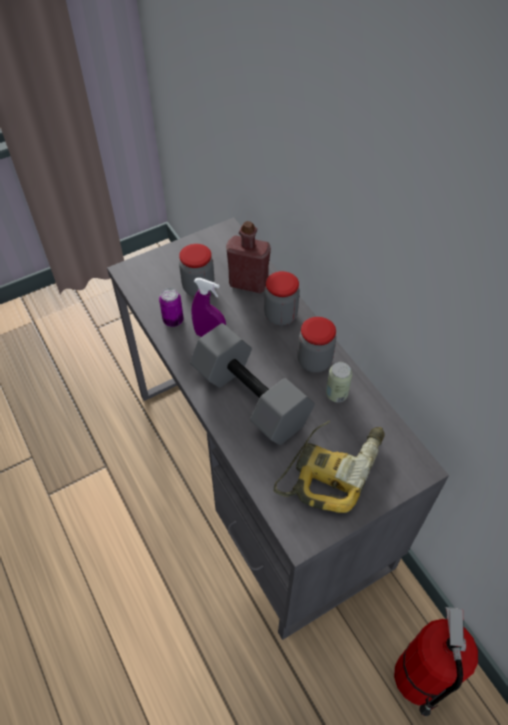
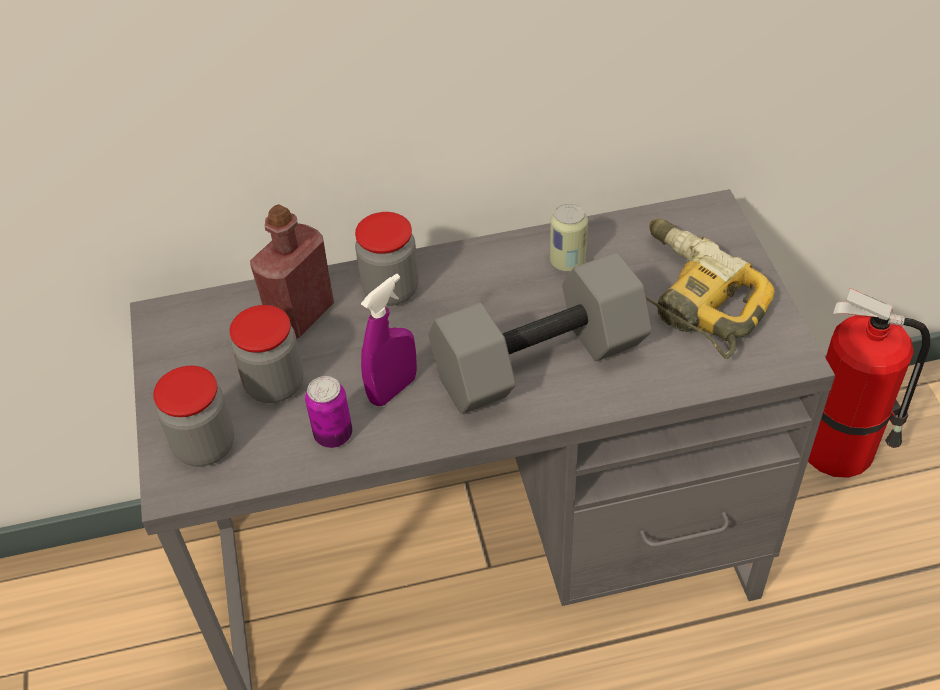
camera: 70 degrees left, 5 degrees down
(314, 361) = (498, 271): jar -> jar (205, 446)

